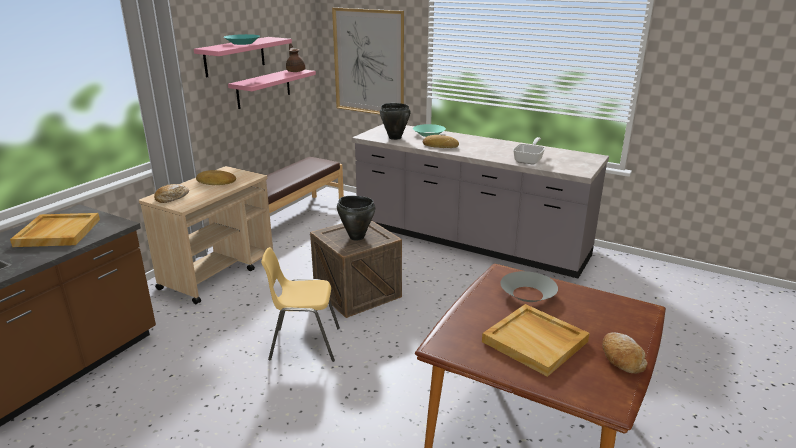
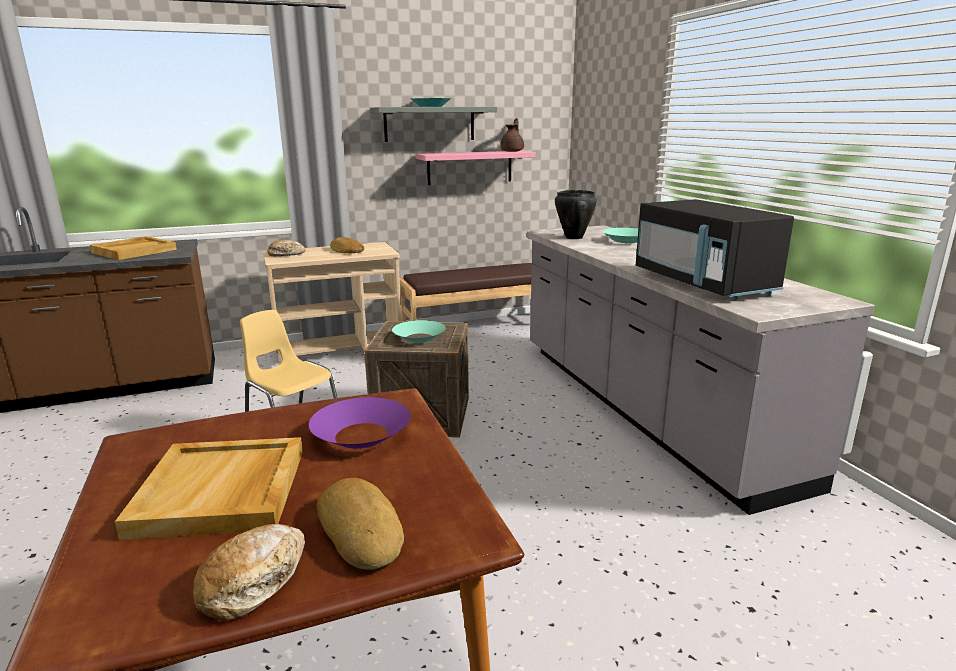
camera: 40 degrees right, 5 degrees down
(234, 56) = (429, 124): pink shelf -> grey shelf
(356, 237) = (419, 338): black cooking pot -> turquoise bowl
(368, 62) = (608, 147): picture -> none
(440, 145) = (611, 251): bread -> bread (363, 529)
(527, 294) = (361, 435): grey bowl -> purple bowl
(529, 160) = (703, 284): frying pan -> black microwave

